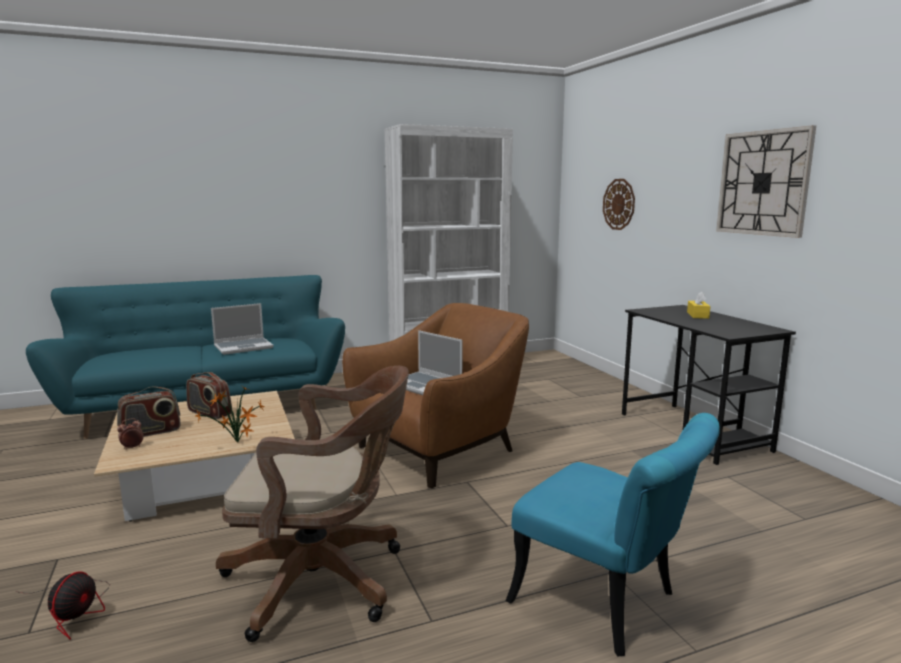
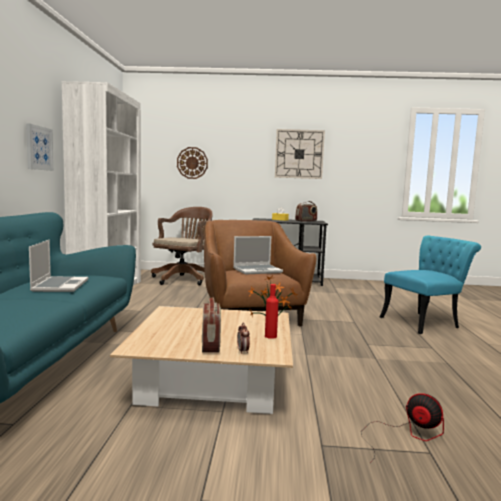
camera: 65 degrees left, 5 degrees down
(187, 450) = (270, 336): none -> red bottle
(209, 413) = (187, 325): radio -> radio (306, 221)
(324, 580) = (391, 361): brown office chair -> brown office chair (183, 279)
(344, 207) = (39, 148): none -> picture

